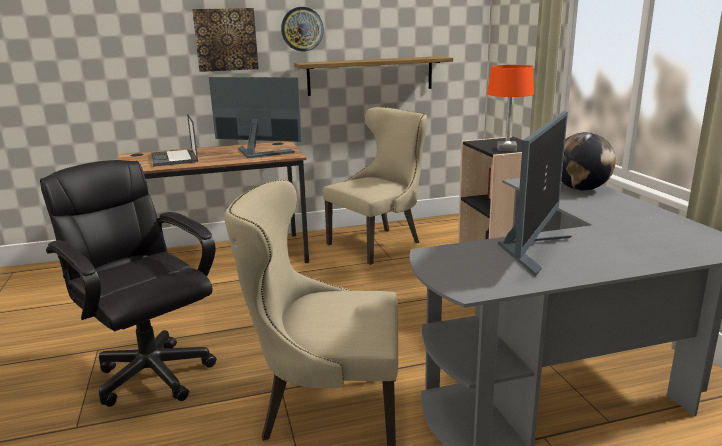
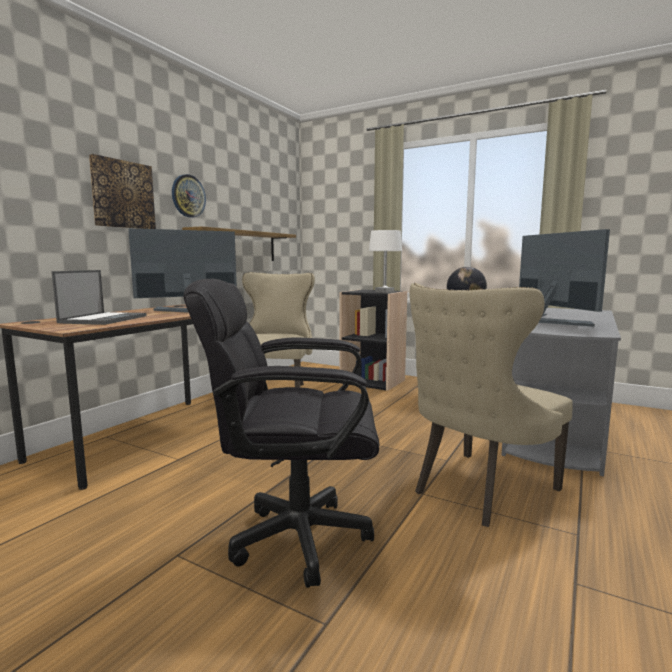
camera: 45 degrees left, 10 degrees down
(174, 158) = (104, 319): laptop -> laptop turned 105 degrees counterclockwise
(506, 149) = (384, 292): orange table lamp -> white table lamp

